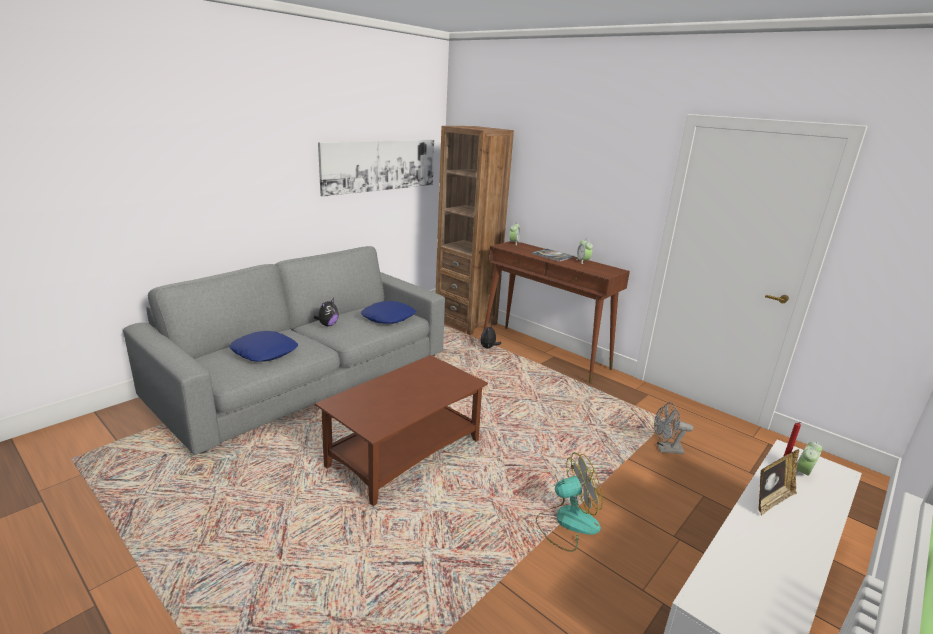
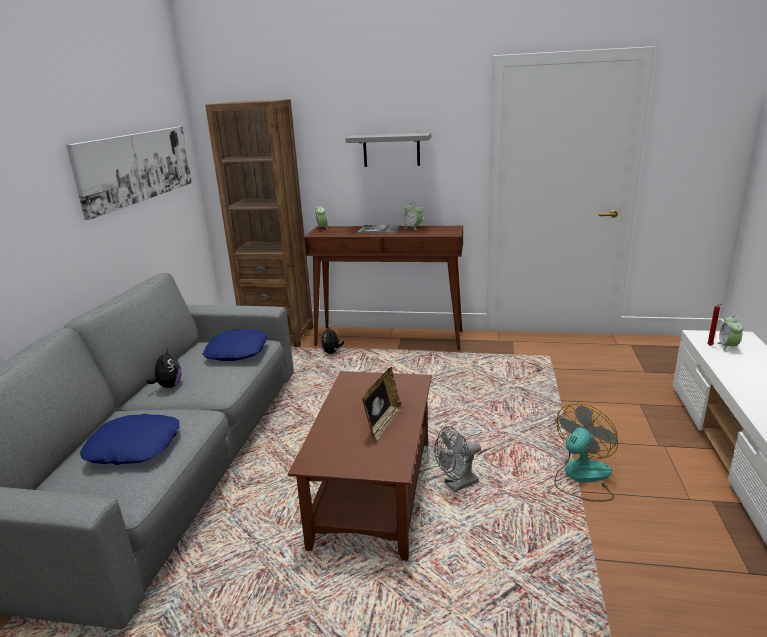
camera: 30 degrees left, 0 degrees up
(582, 187) = (391, 150): none -> grey shelf
(665, 449) = (576, 380): grey fan -> grey fan (457, 485)
(771, 500) = (739, 375): picture frame -> picture frame (383, 424)

